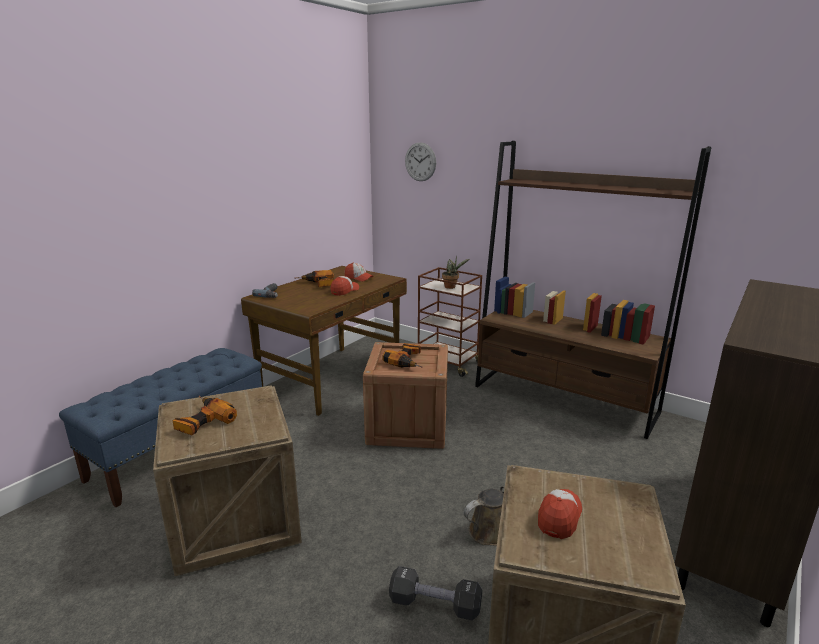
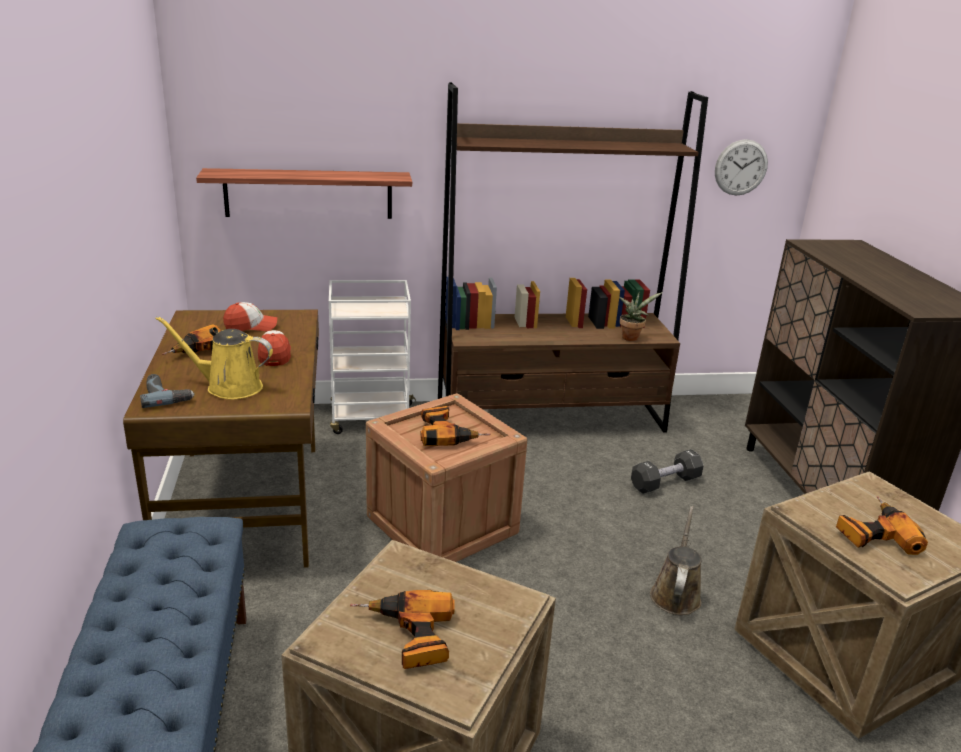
camera: 45 degrees left, 5 degrees up
(300, 297) = (229, 387): none -> yellow watering can
(420, 162) = (279, 115): wall clock -> wall clock (741, 167)
(433, 211) = (309, 194): none -> shelf
(435, 604) = (731, 698): black dumbbell -> black dumbbell (665, 483)
(448, 363) = (371, 419): brown cart -> white cart
(451, 287) = (374, 307): potted plant -> potted plant (631, 337)
(559, 517) = (872, 534): cap -> power drill

